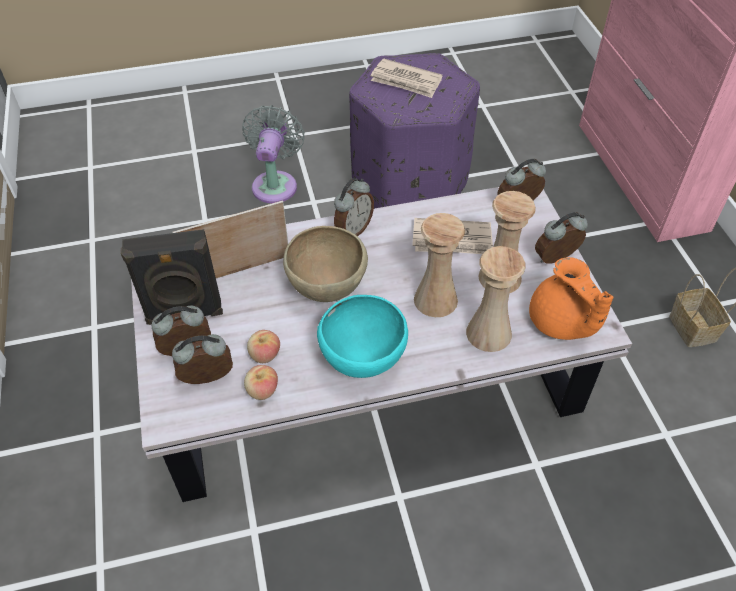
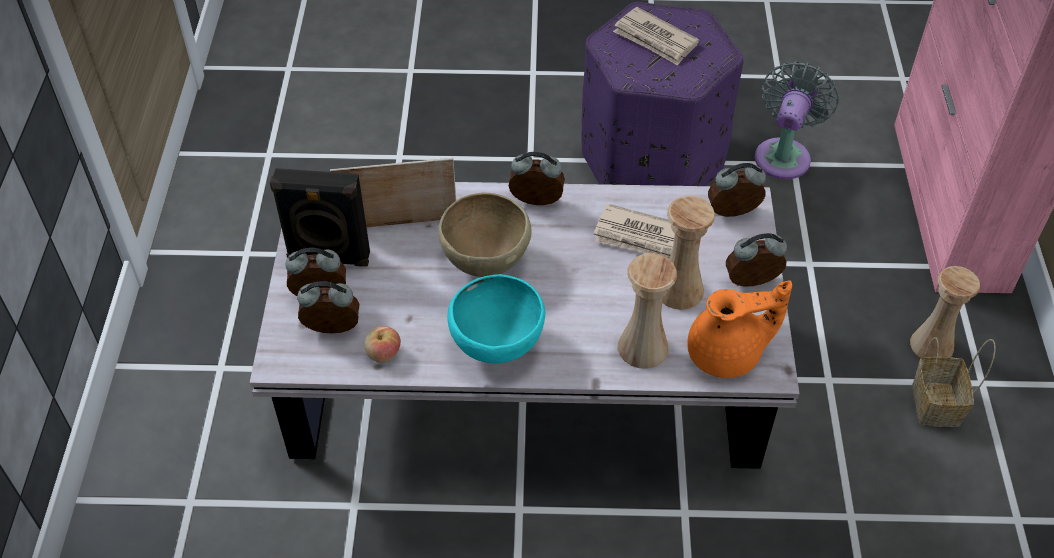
camera: 15 degrees right, 0 degrees up
(265, 355) = (397, 318): apple -> none
(275, 184) = (493, 128): grey fan -> grey fan (784, 155)
(353, 229) = (536, 203): alarm clock -> alarm clock turned 135 degrees counterclockwise
(435, 300) = (598, 299): beige vase -> beige vase (932, 345)
(561, 323) = (727, 354): orange teapot -> orange teapot turned 90 degrees counterclockwise

